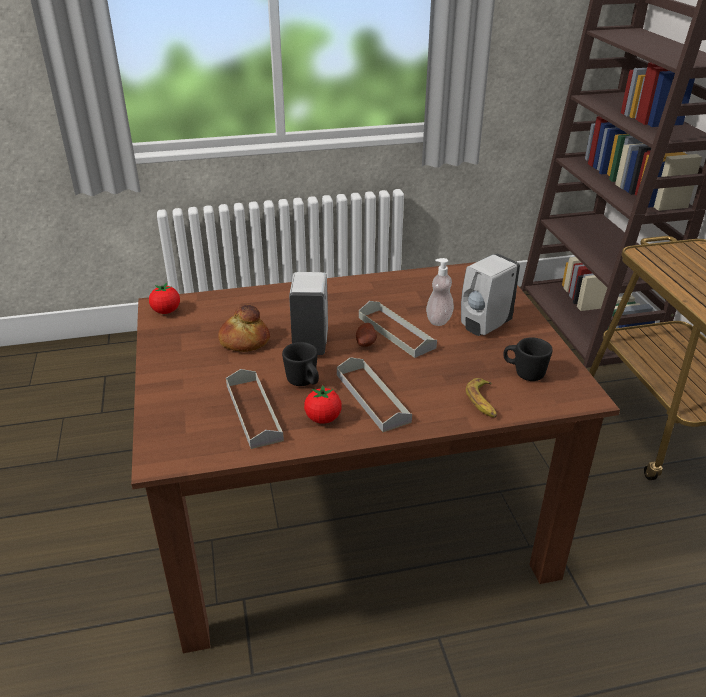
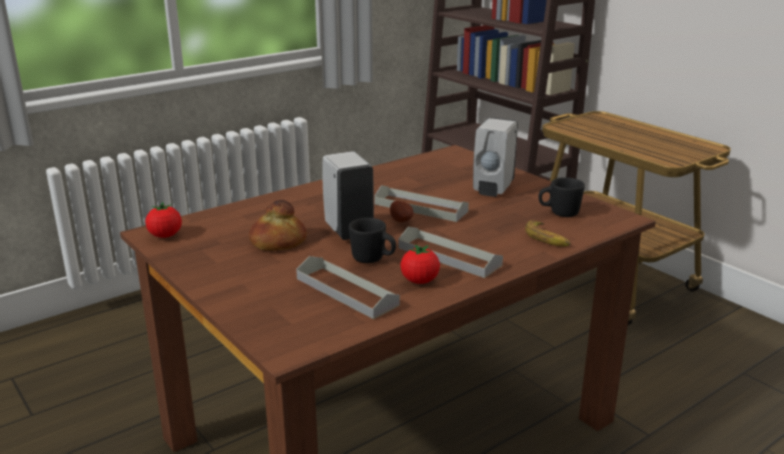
camera: 25 degrees left, 10 degrees down
(439, 320) = (449, 192): soap dispenser -> none

